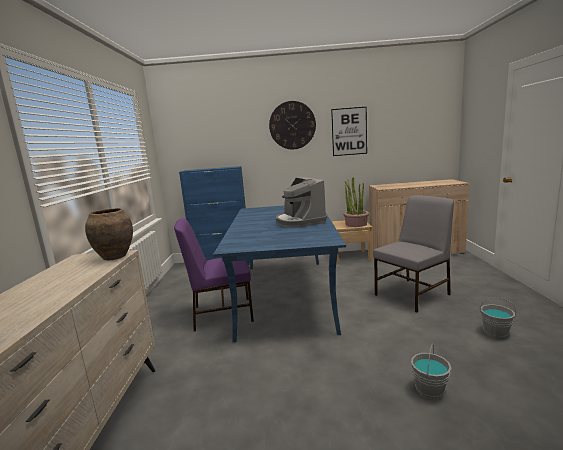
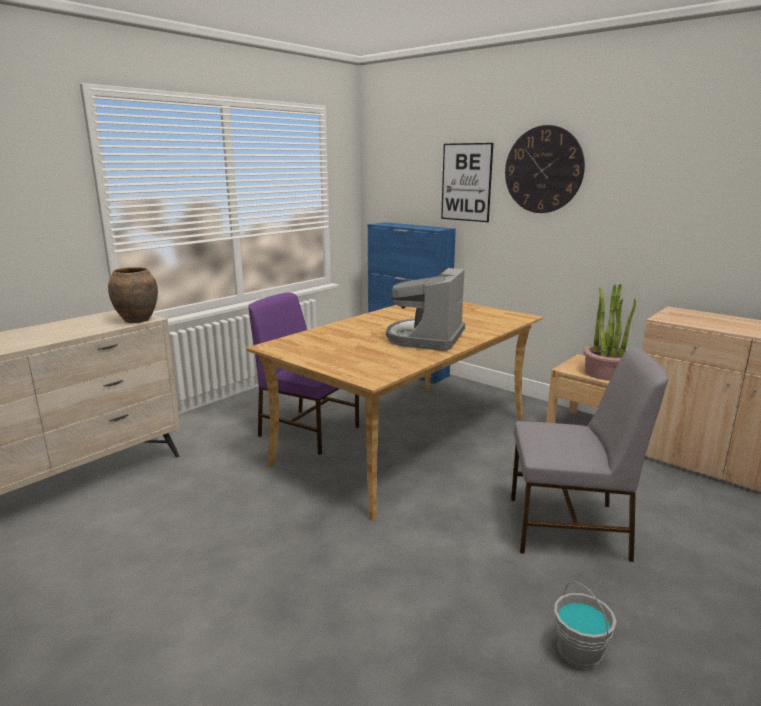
camera: 40 degrees right, 5 degrees up
(286, 294) = (406, 441): blue dining table -> beige dining table
(349, 131) = (646, 192): picture -> picture (466, 182)
(430, 390) = (343, 638): grey bucket -> none

